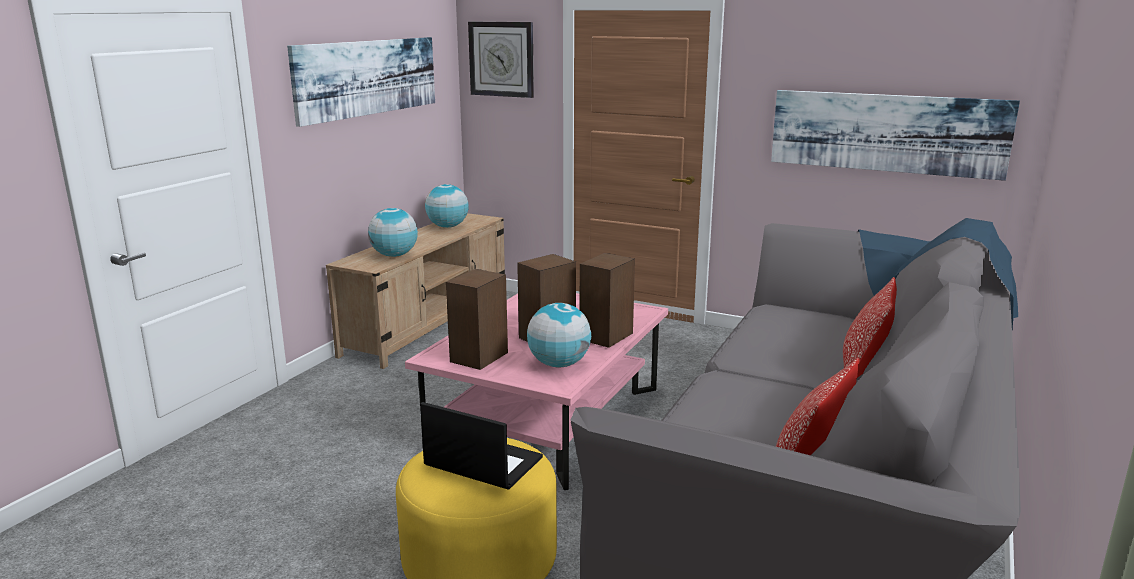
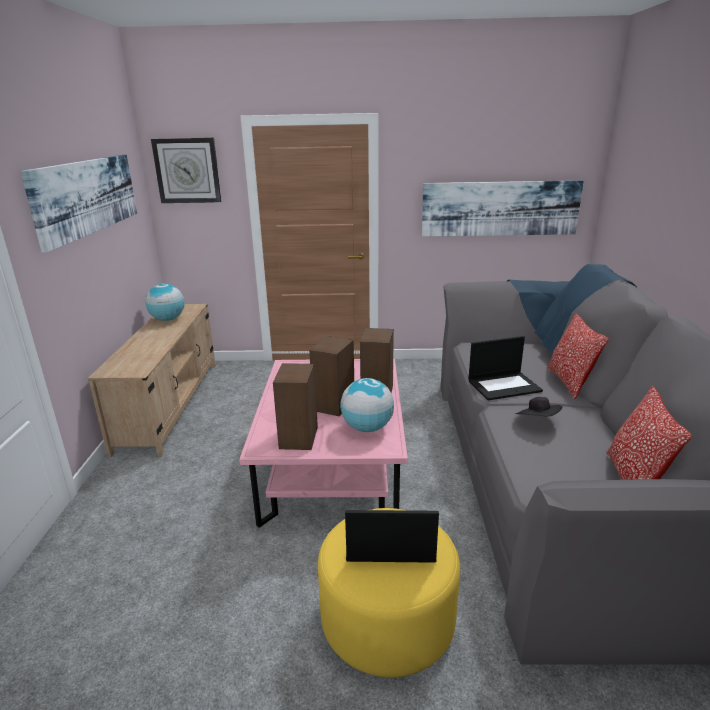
camera: 25 degrees left, 5 degrees up
(394, 255) = (147, 356): globe -> none
(757, 396) = (537, 421): none -> black hat
(762, 355) = (504, 386): none -> laptop

